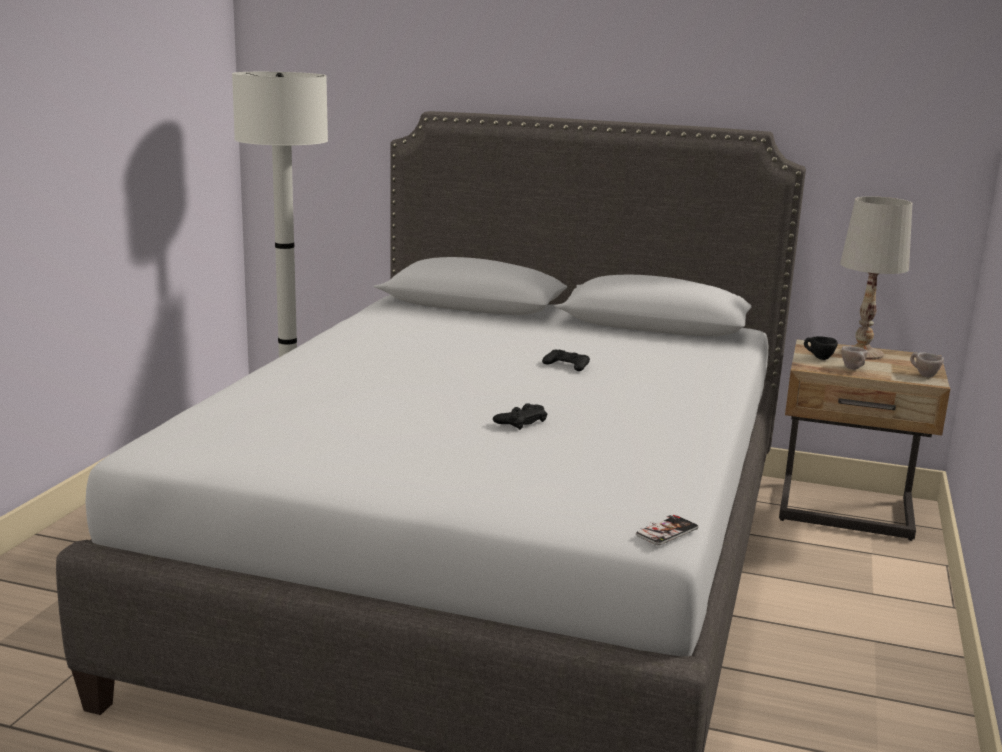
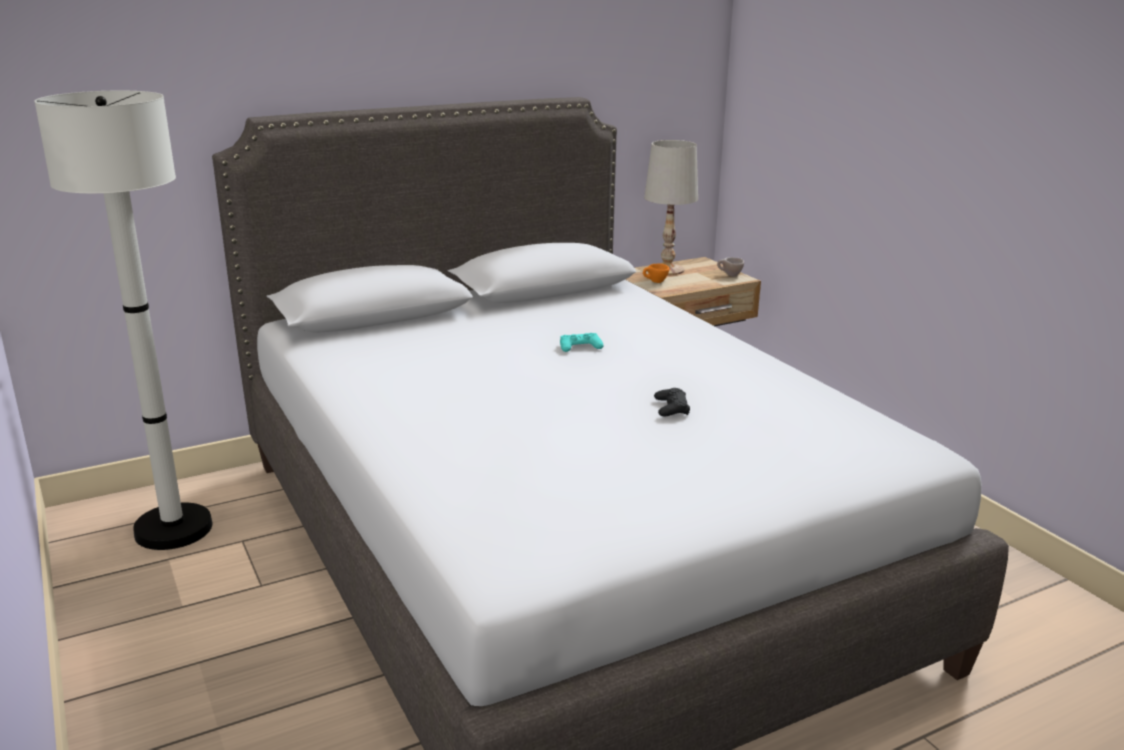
camera: 45 degrees left, 5 degrees up
(567, 365) = (580, 347): black game controller -> turquoise game controller
(667, 532) = (930, 447): phone -> none
(818, 358) = (655, 282): black cup -> orange cup
(854, 369) = (691, 284): beige cup -> none

